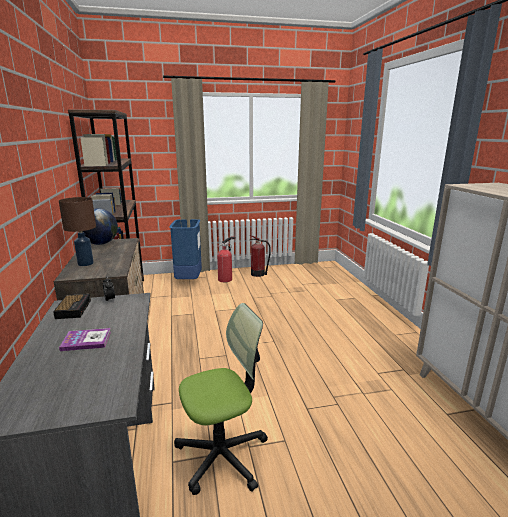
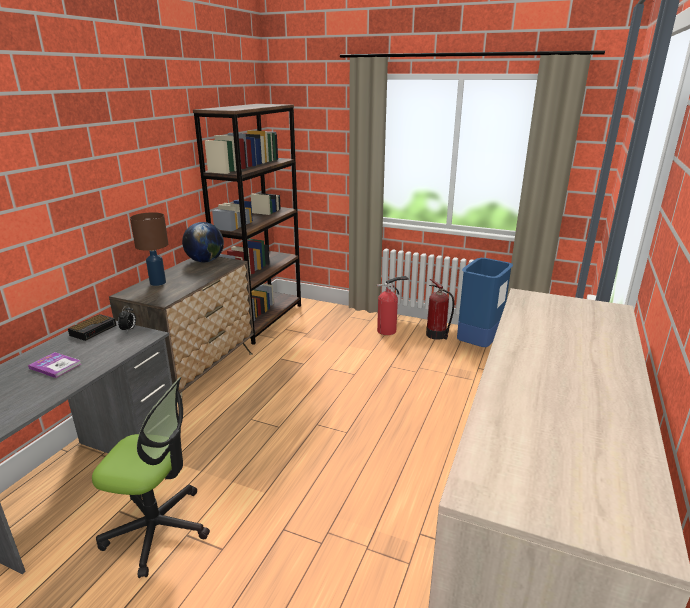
camera: 35 degrees right, 5 degrees up
(189, 280) = (346, 319): blue trash can -> blue trash can (478, 344)

